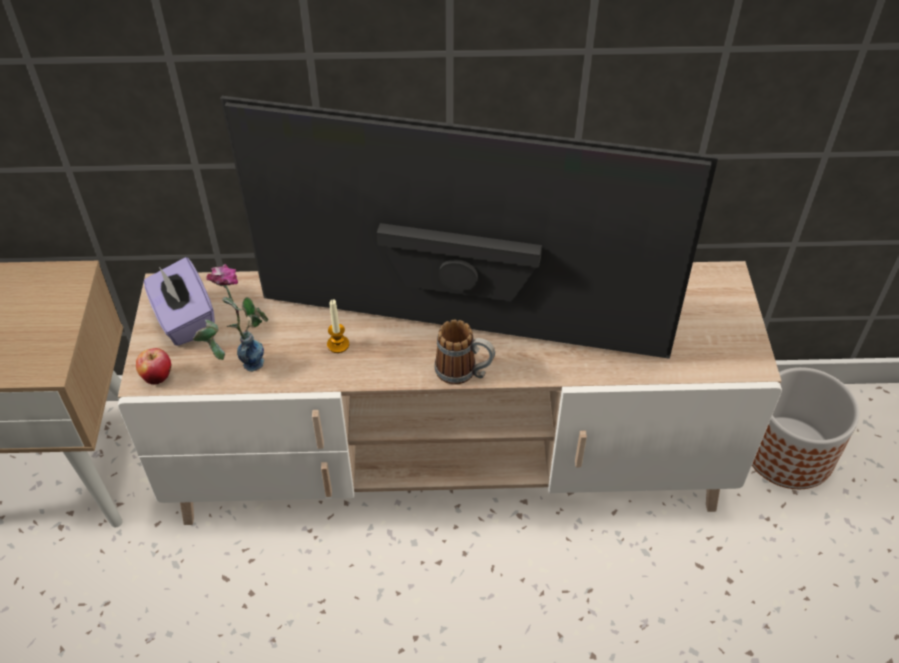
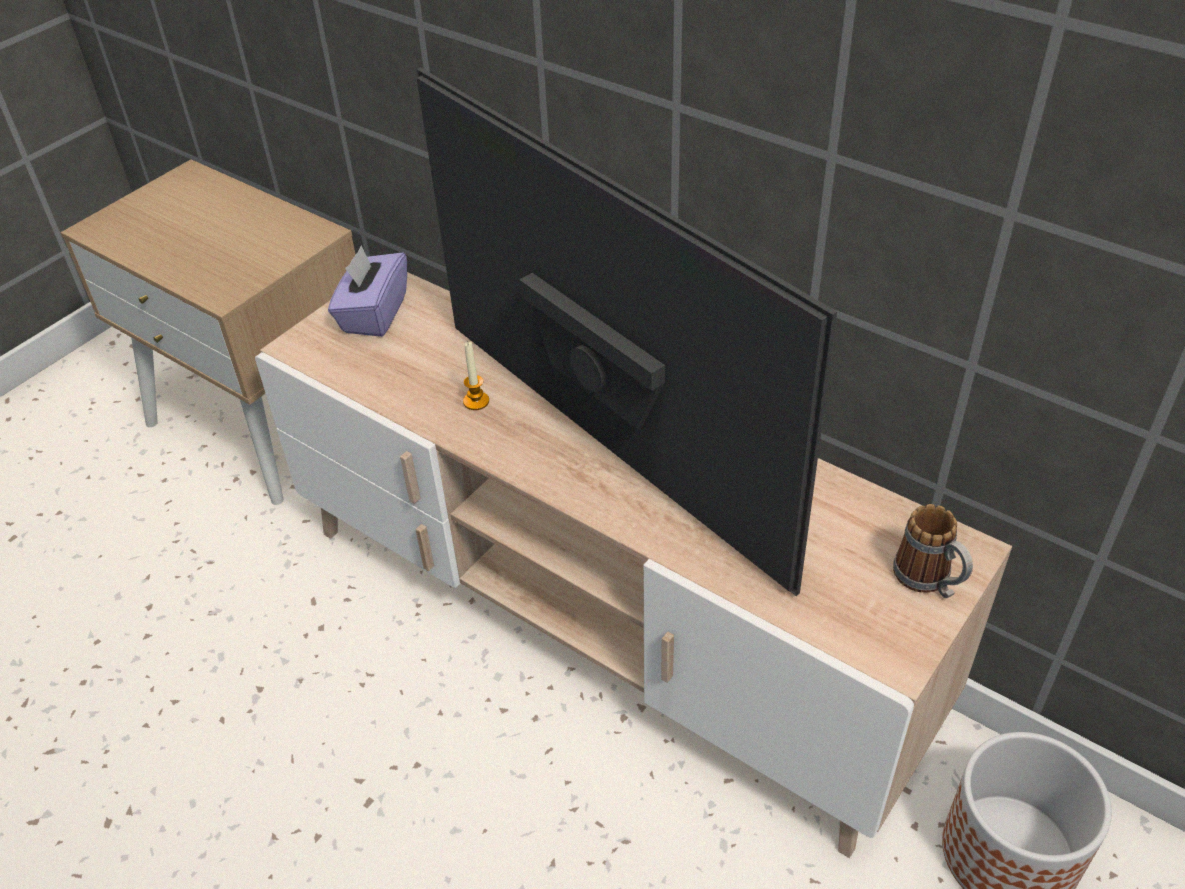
camera: 40 degrees right, 5 degrees down
(157, 377) = (304, 350): apple -> none
(238, 364) = (376, 373): vase -> none
(464, 372) = (564, 489): mug -> mug (929, 581)

